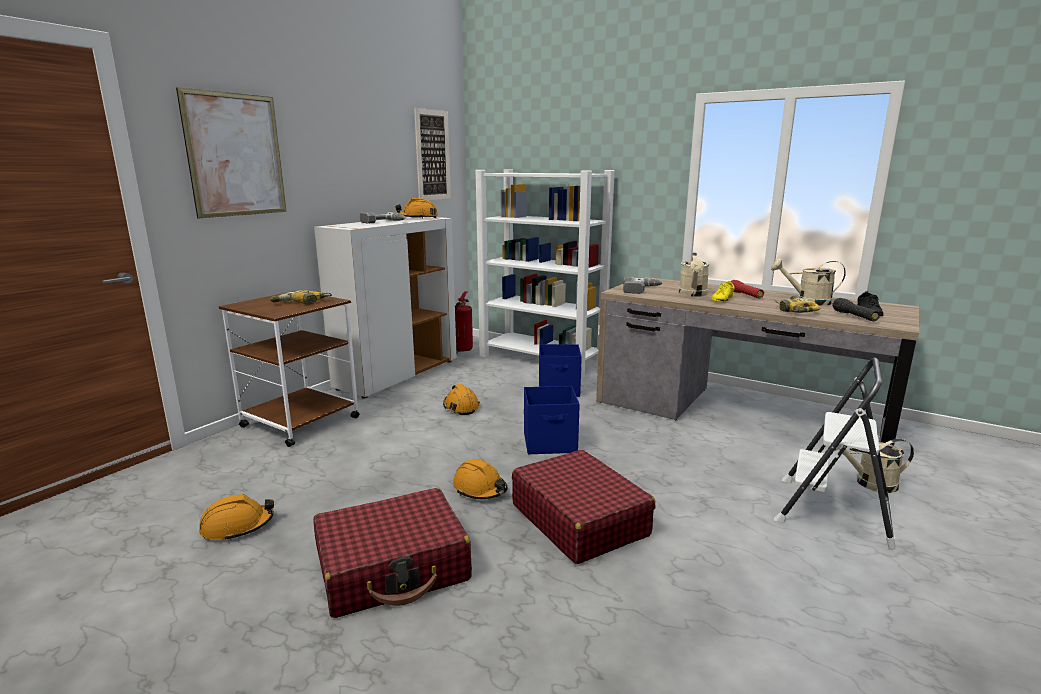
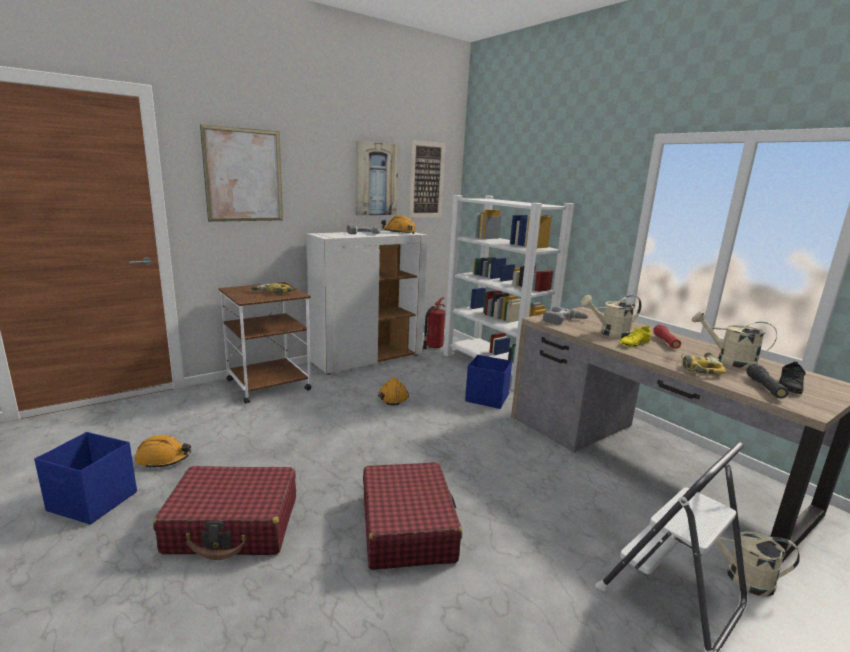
camera: 20 degrees right, 0 degrees up
(382, 156) = (376, 179): none -> picture
(480, 489) = (349, 475): orange hard hat -> none
(550, 443) = (440, 447): blue storage box -> blue storage box (93, 502)
(693, 294) = (610, 333): beige watering can -> beige watering can turned 45 degrees clockwise

